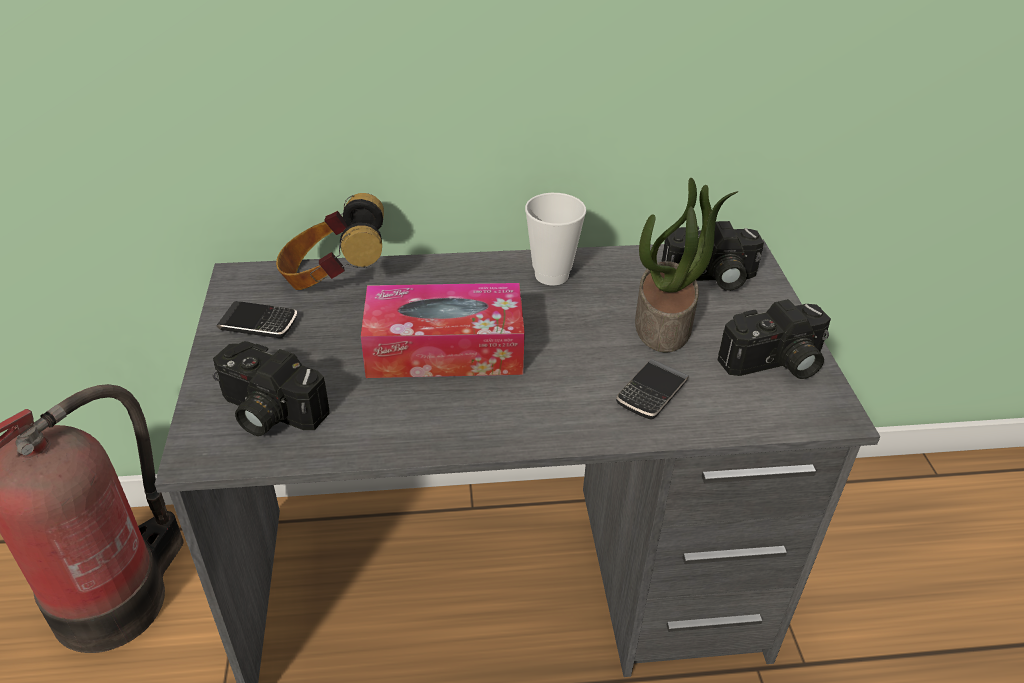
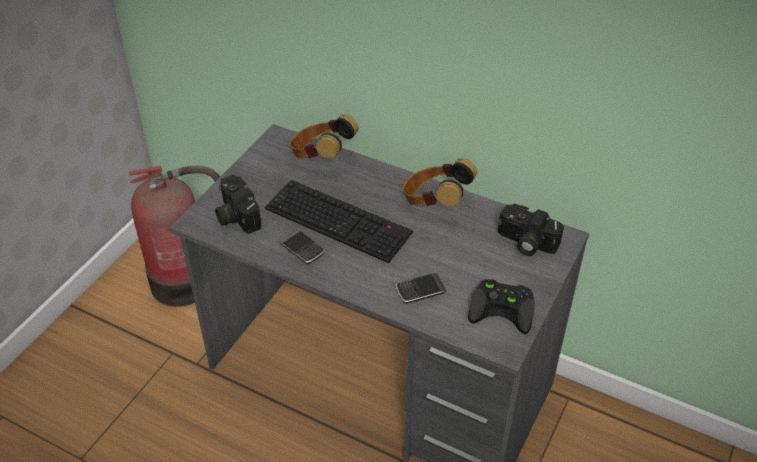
camera: 35 degrees right, 5 degrees up
(258, 324) = (266, 167): phone -> phone (302, 249)
(445, 349) = (340, 220): tissue box -> keyboard
(551, 275) = (435, 202): cup -> headphones
(664, 324) = (467, 258): potted plant -> none
(775, 364) = (504, 308): camera -> black game controller

